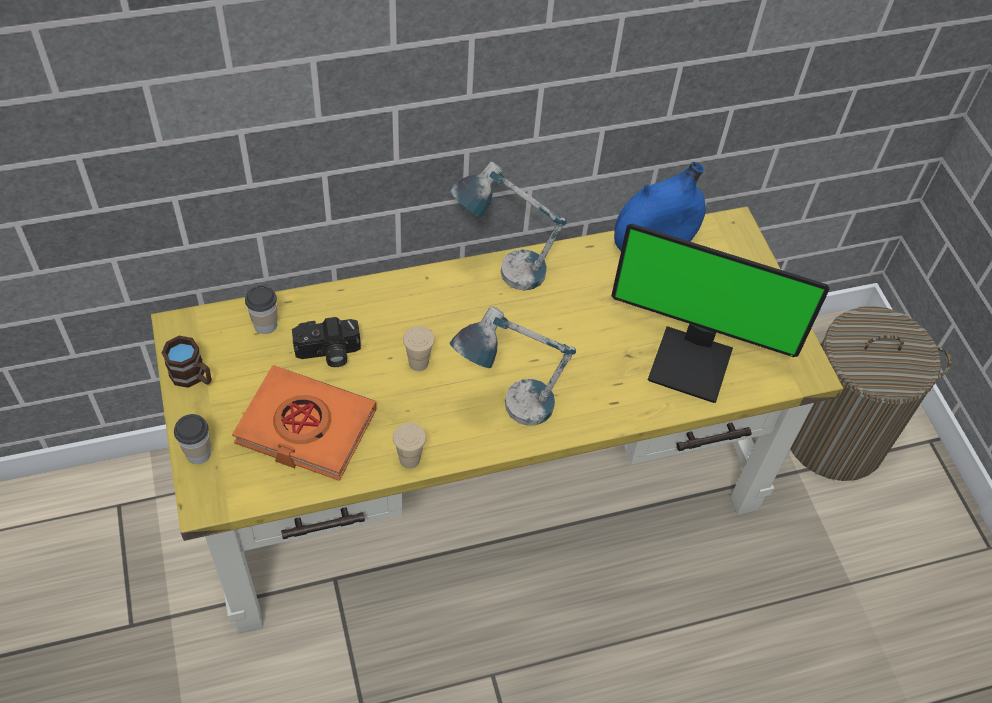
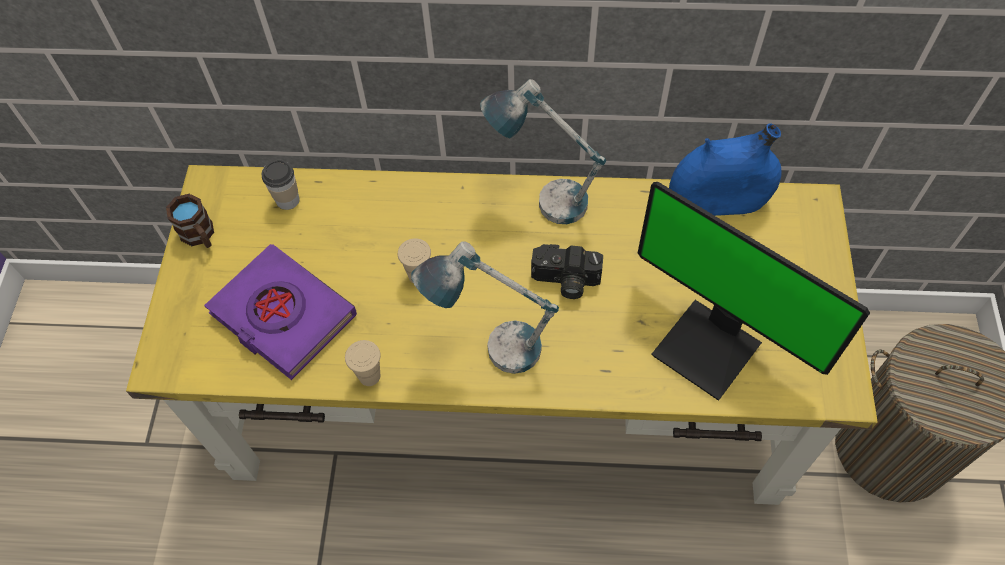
camera: 25 degrees right, 5 degrees up
(198, 453) = (174, 315): cup -> none
(305, 428) = (282, 315): orange book -> purple book
(328, 353) = (334, 244): camera -> camera (565, 281)

